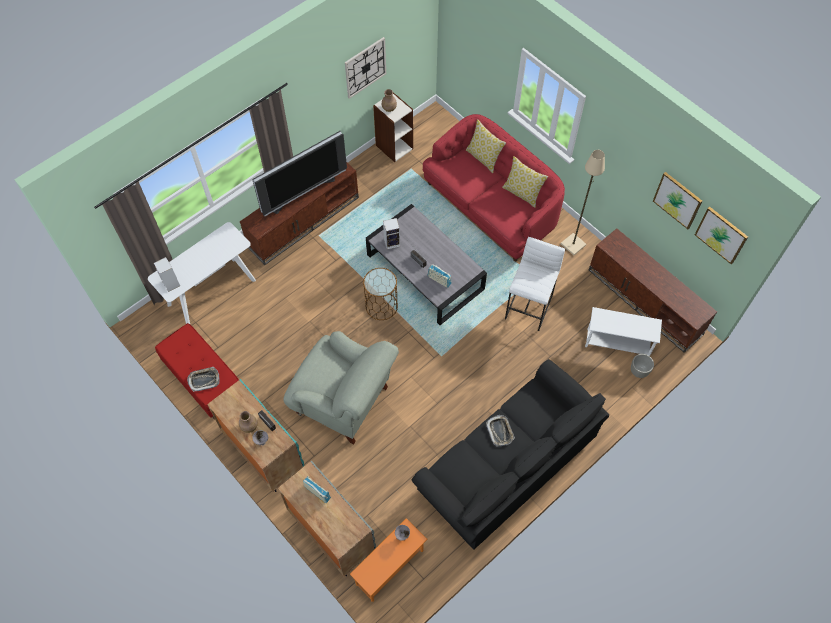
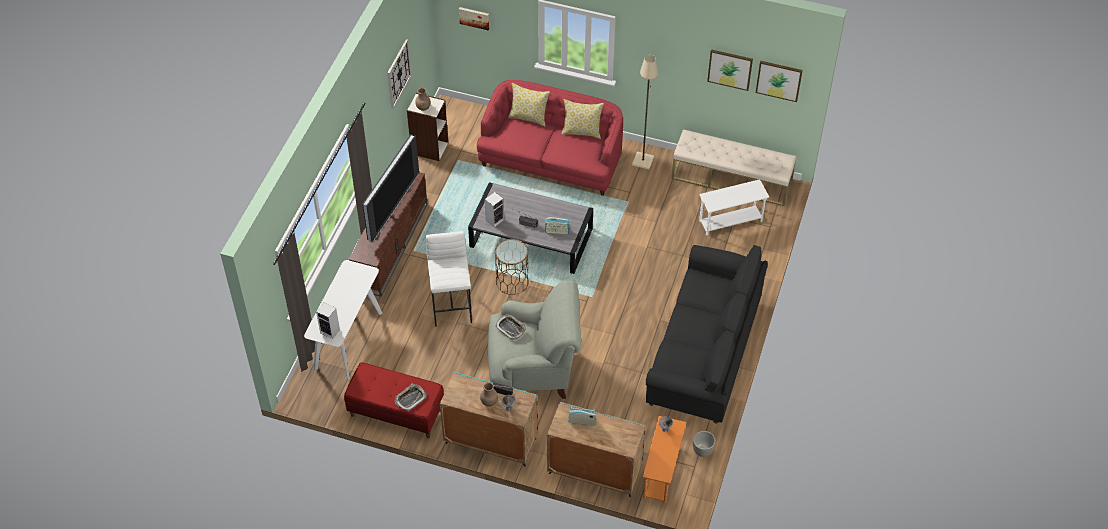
camera: 30 degrees left, 10 degrees down
(468, 41) = (474, 17): none -> picture
(500, 431) = (689, 319): tray -> tray (511, 328)
(529, 307) = (639, 226): white stool -> white stool (452, 306)
(639, 371) = (761, 234): grey planter -> grey planter (702, 451)
(645, 302) = (732, 179): brown tv stand -> beige bench

